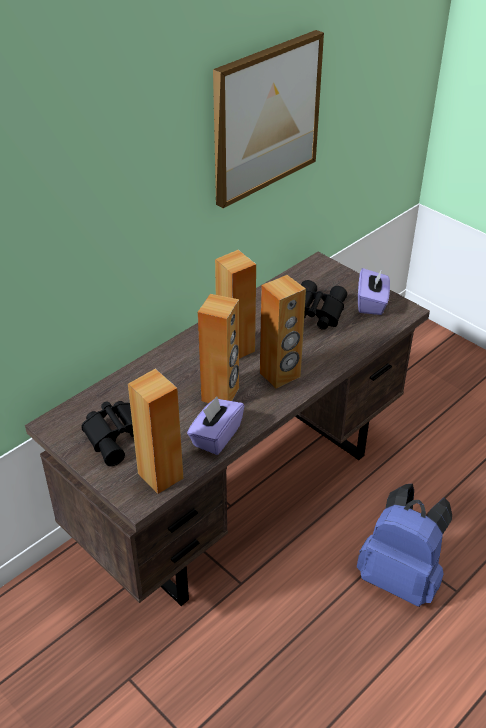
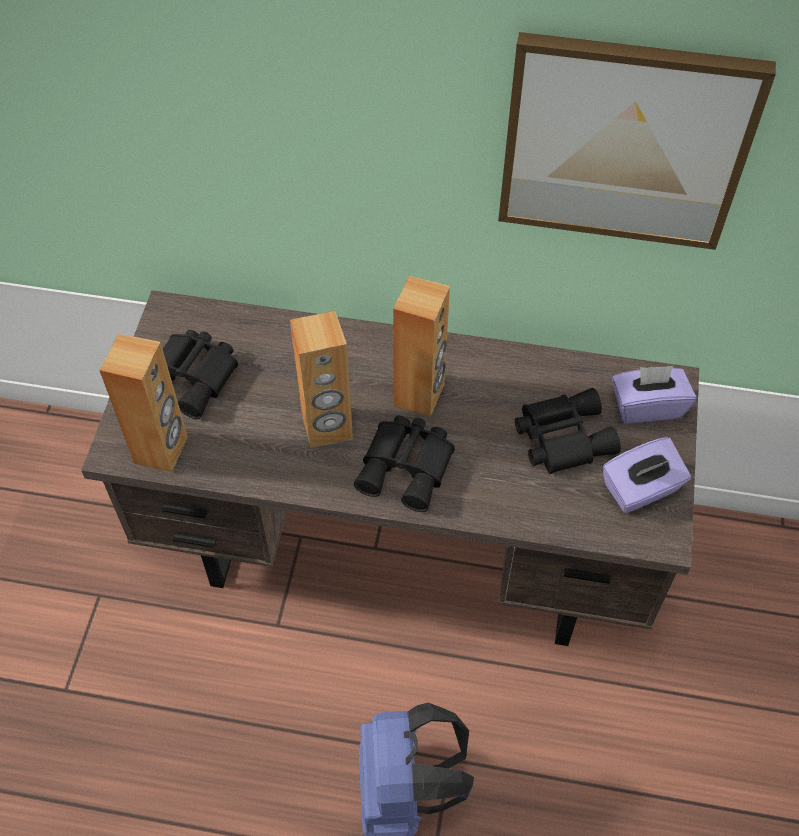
camera: 55 degrees right, 15 degrees up
(216, 436) = (256, 464): purple tissue box -> purple tissue box (647, 406)
(280, 375) = (408, 467): brown speaker -> black binoculars

